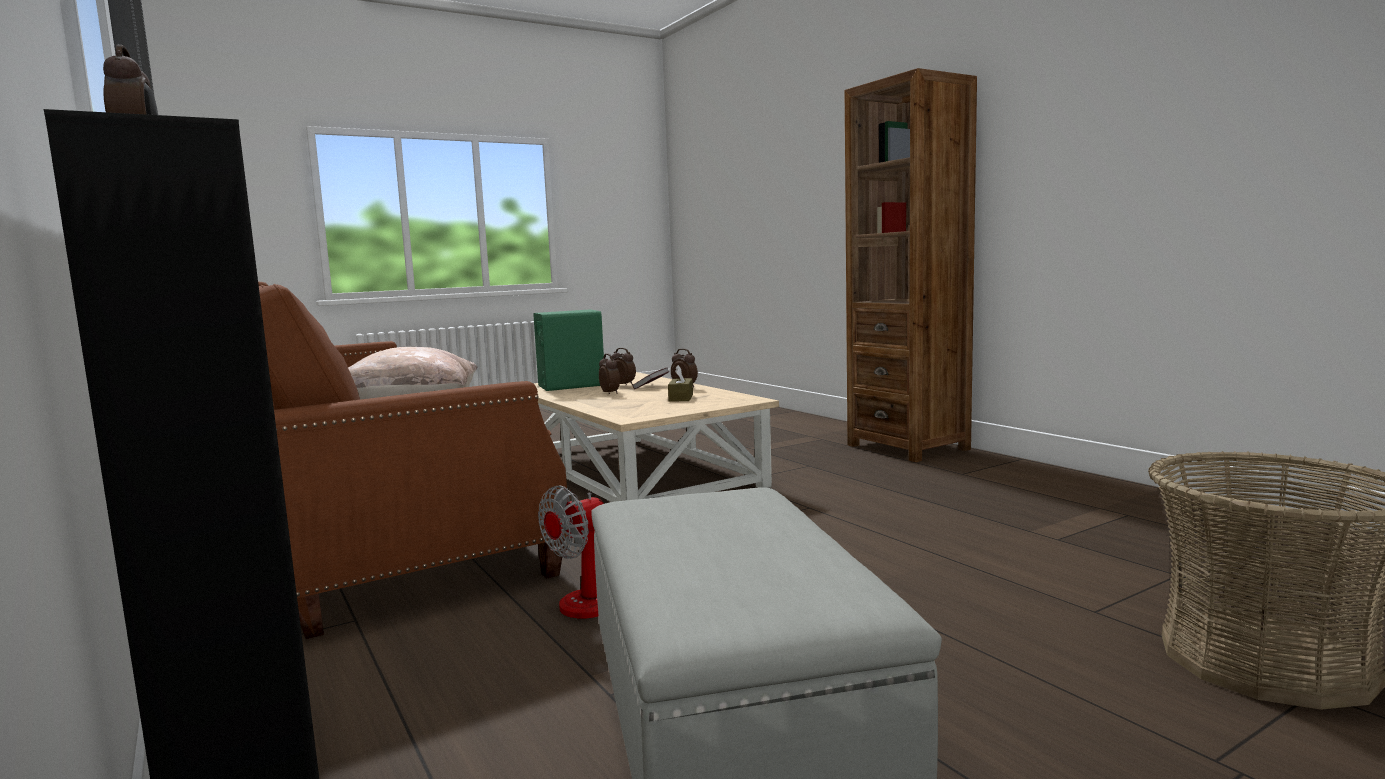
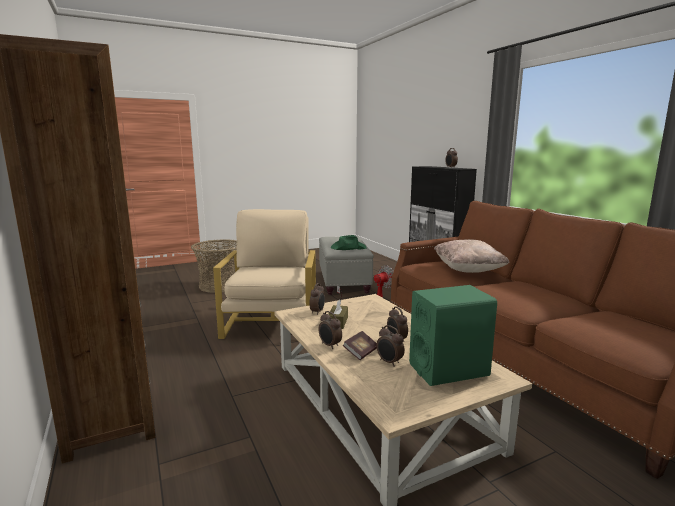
camera: 175 degrees left, 5 degrees up
(697, 513) = (348, 248): none -> green hat
(713, 402) = (317, 312): none -> alarm clock
(868, 547) = (272, 320): none -> beige armchair

